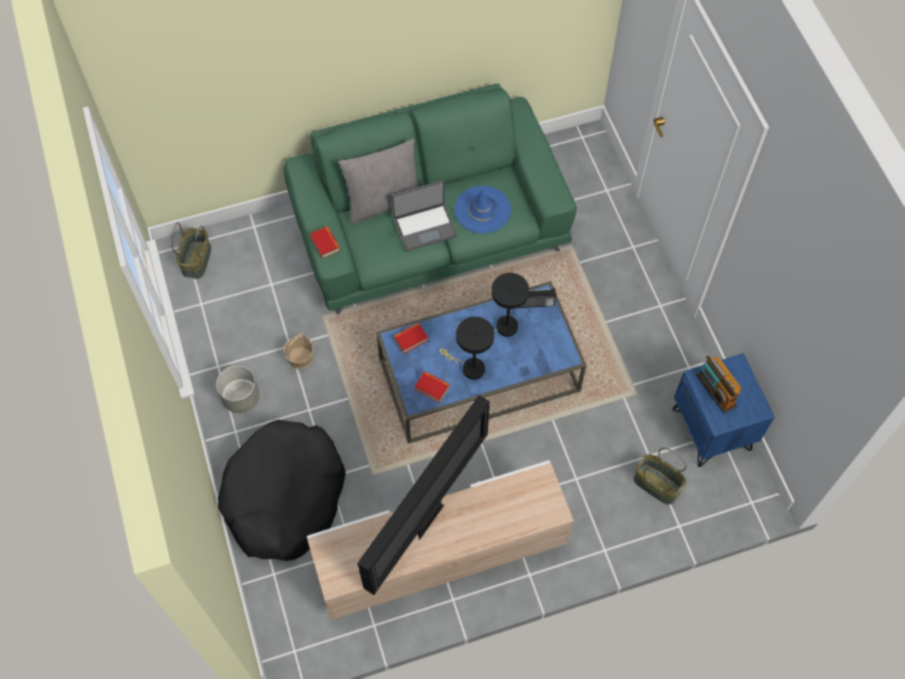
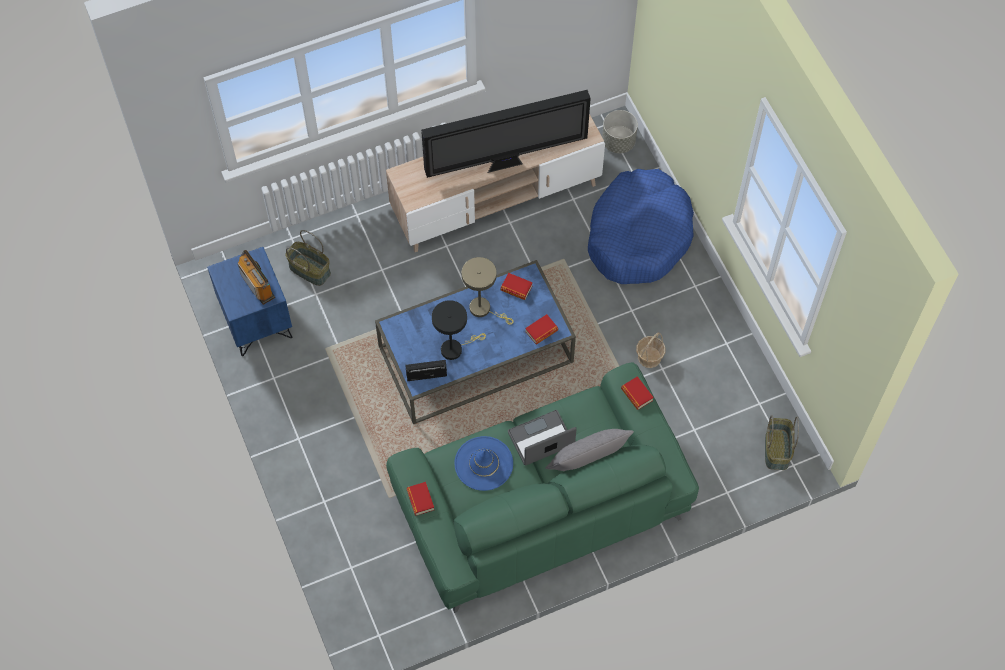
camera: 175 degrees right, 0 degrees up
(241, 398) = (697, 316): grey planter -> grey planter (618, 142)
(284, 496) = (638, 235): black dog bed -> blue dog bed
(428, 516) = (506, 163): television -> television turned 135 degrees counterclockwise
(469, 367) = (483, 309): black table lamp -> beige table lamp
(545, 166) = (420, 500): none -> book

